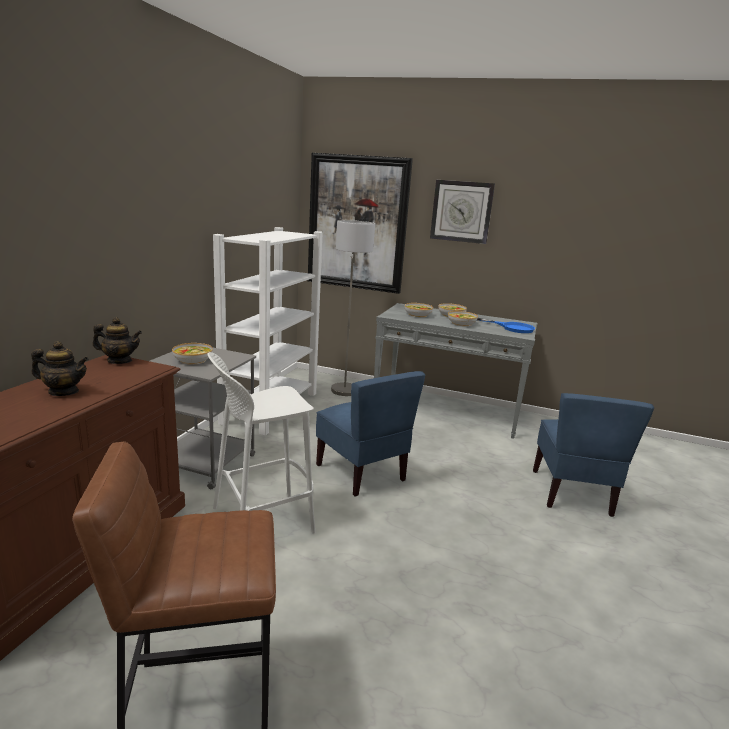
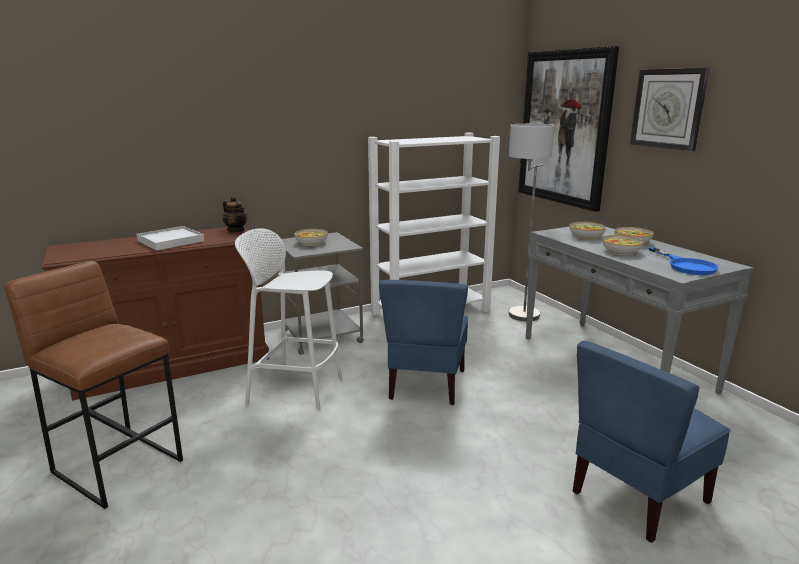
camera: 45 degrees right, 0 degrees up
(63, 392) = (171, 241): teapot -> white tray

